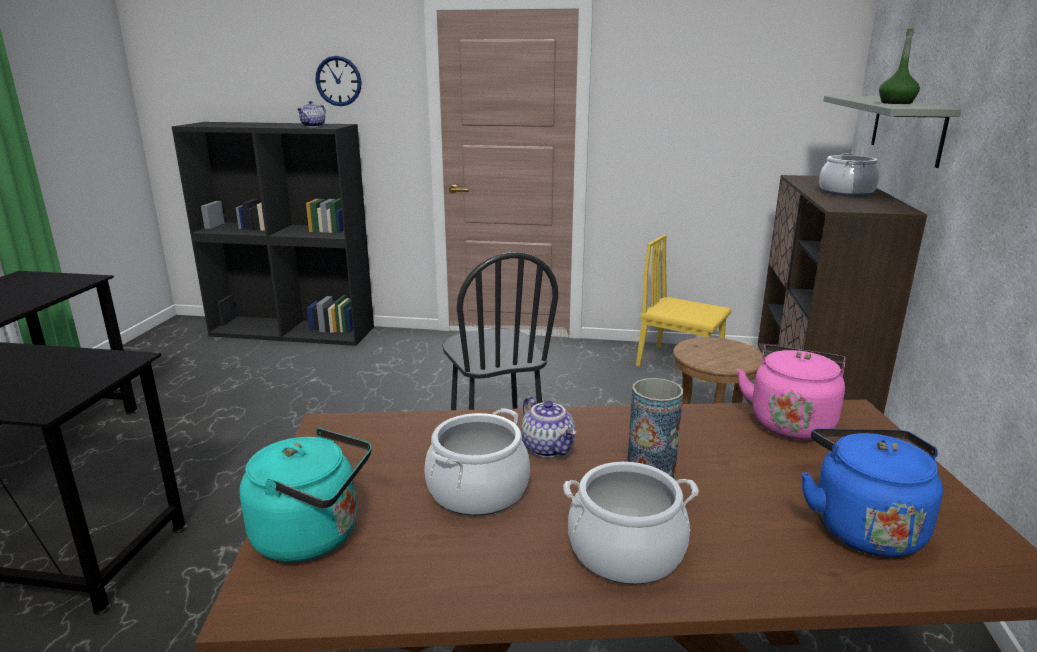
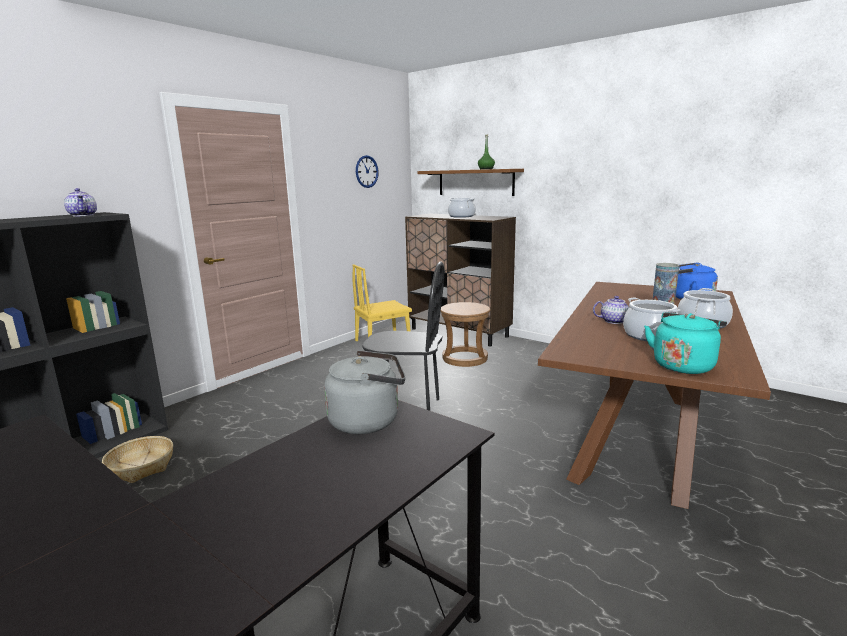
camera: 60 degrees left, 5 degrees down
(84, 365) = (368, 421): none -> grey kettle
(291, 362) = (141, 467): none -> basket
(338, 81) = (75, 169): wall clock -> wall clock (366, 171)
(791, 422) = (610, 291): pink kettle -> none
(906, 128) = (475, 182): grey shelf -> brown shelf

